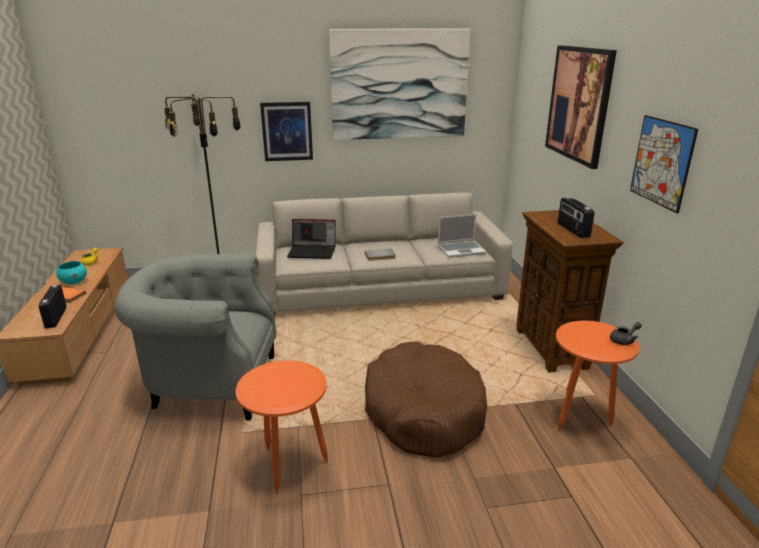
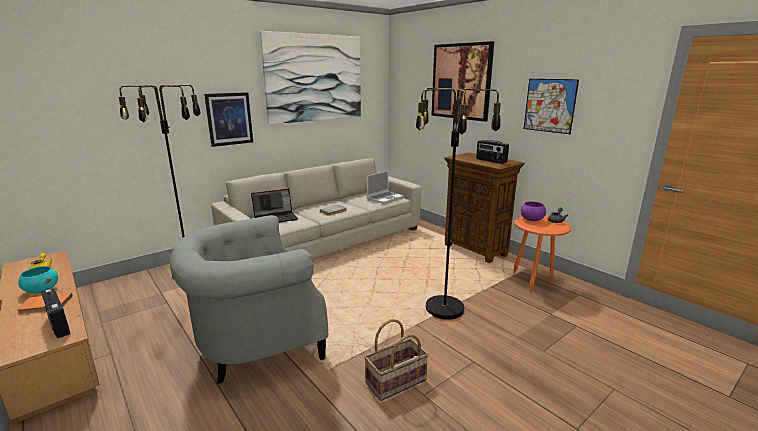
camera: 30 degrees left, 5 degrees down
(289, 471) = (396, 382): orange side table -> basket
(423, 411) = (443, 308): brown dog bed -> floor lamp
(587, 330) = (532, 220): none -> purple bowl

